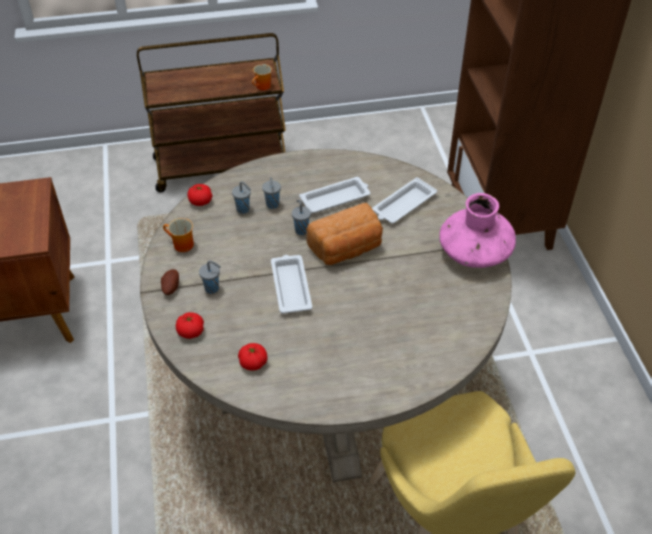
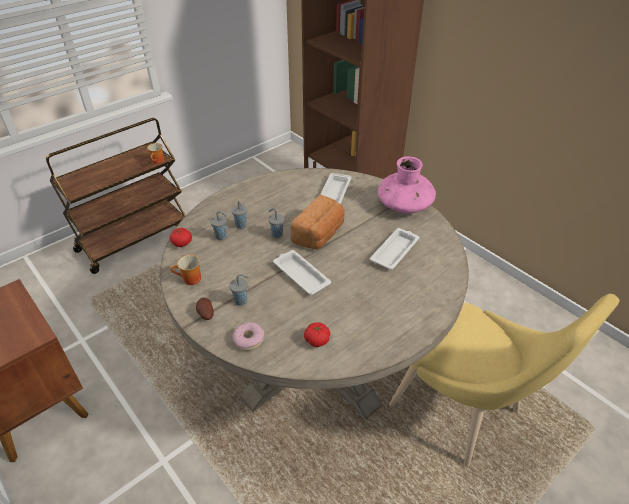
camera: 30 degrees left, 5 degrees down
(191, 332) = (249, 339): tomato -> donut
(336, 198) = (284, 205): white tray -> white tray (395, 251)

